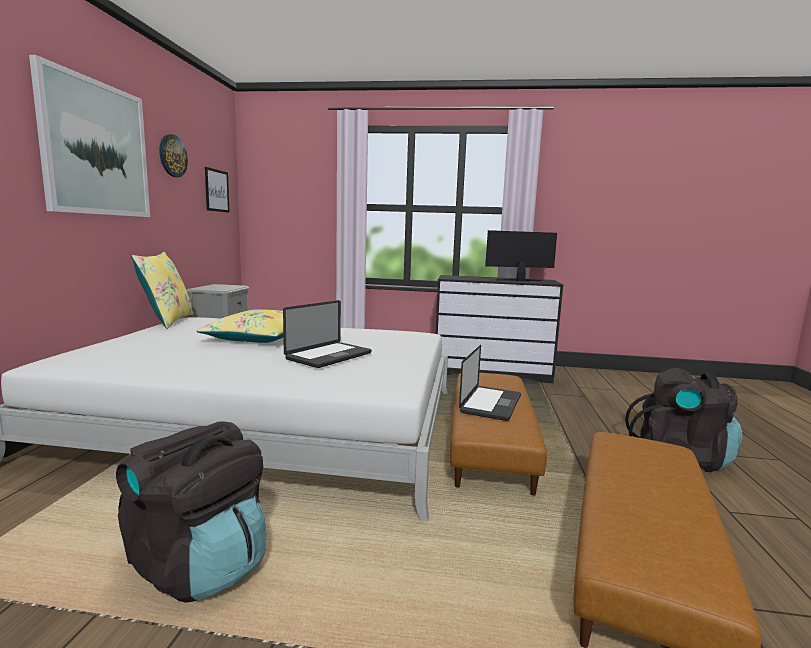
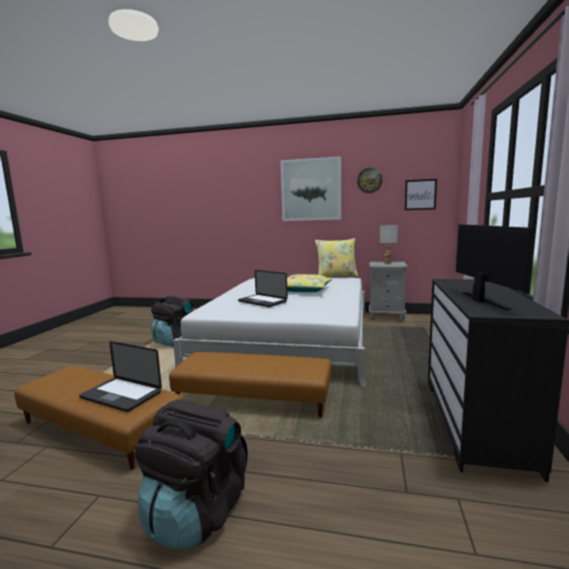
camera: 95 degrees right, 0 degrees up
(215, 287) = (387, 262): none -> grey table lamp
(491, 404) = (240, 361): laptop -> laptop (121, 395)

